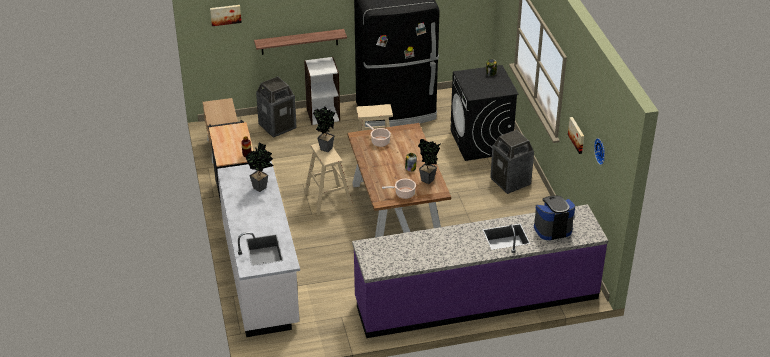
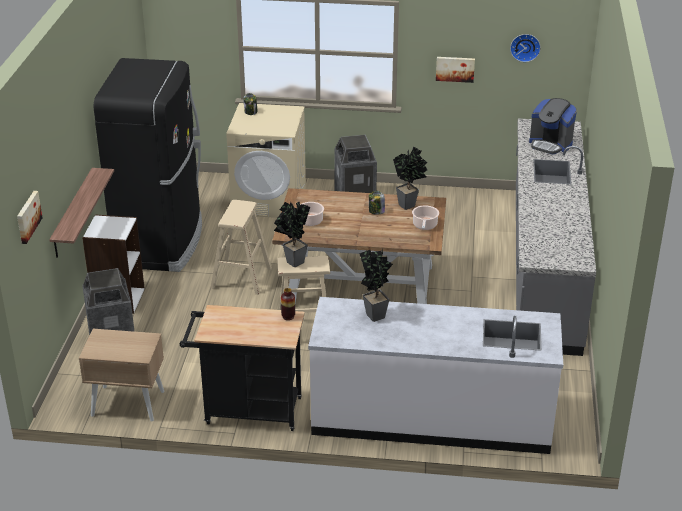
camera: 70 degrees left, 5 degrees down
(476, 299) = (543, 267): purple counter -> grey counter
(481, 142) = (269, 201): black washing machine -> beige washing machine
(552, 229) = (550, 144): coffee machine -> coffee machine turned 60 degrees counterclockwise

